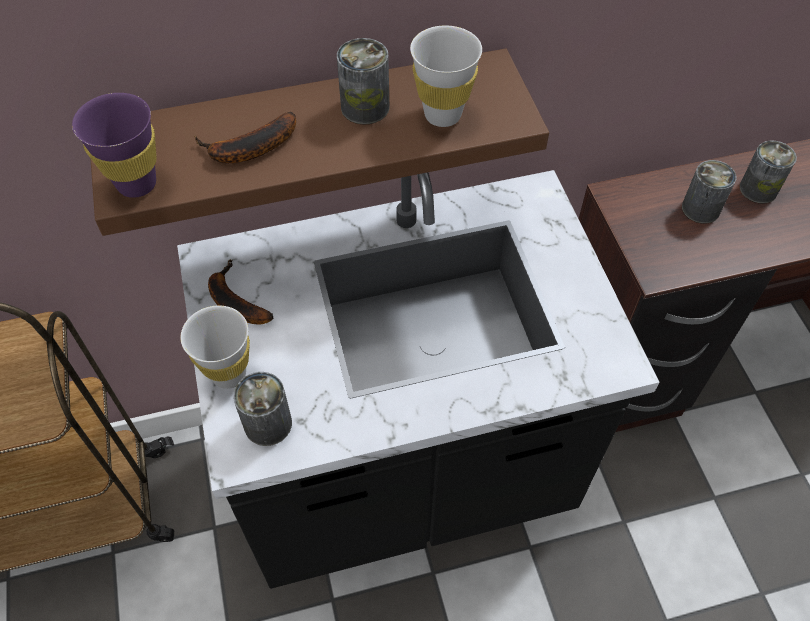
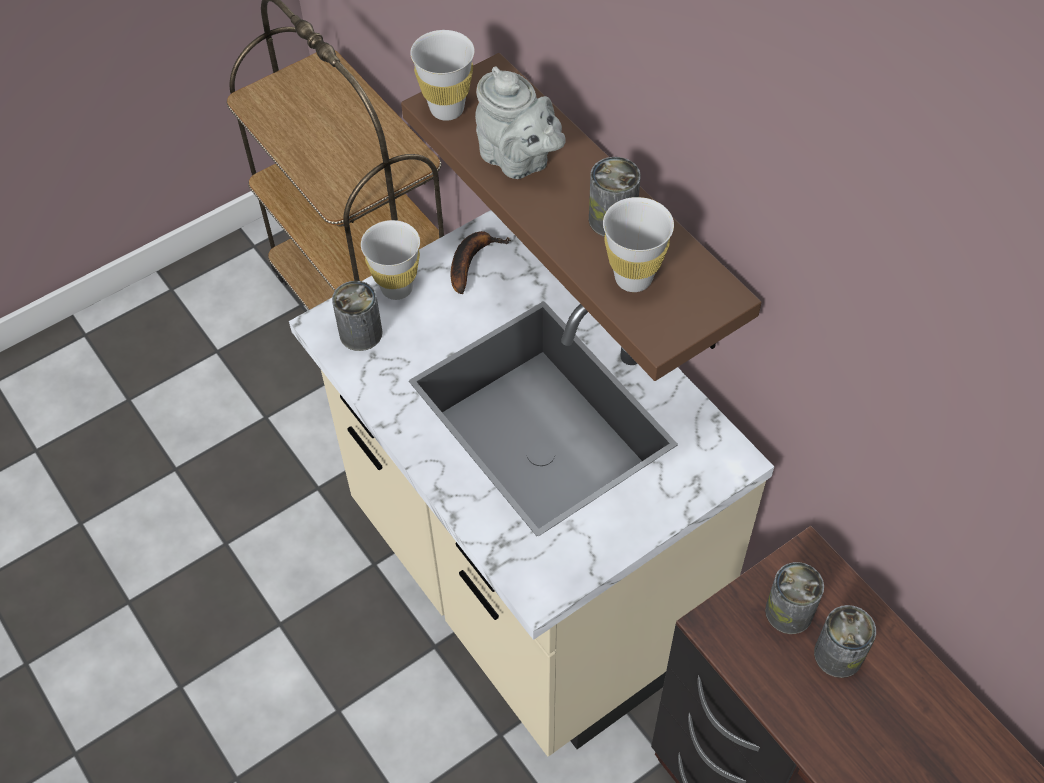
camera: 70 degrees right, 0 degrees up
(137, 184) = (447, 109): purple cup -> white cup
(248, 149) = (518, 161): banana -> grey teapot
(405, 478) = (526, 583): black counter -> beige counter
(758, 189) = (910, 717): can -> can (789, 612)

